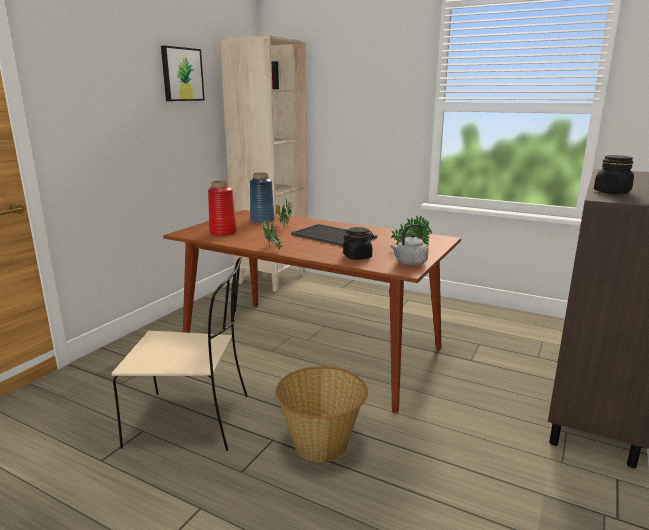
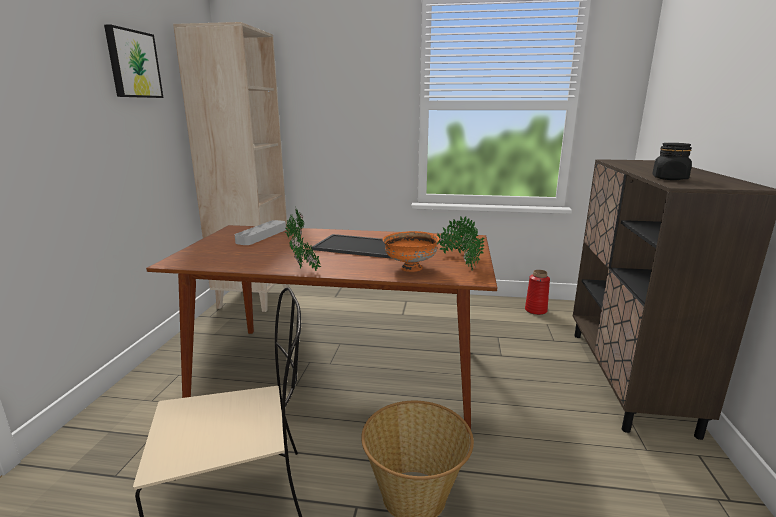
camera: 20 degrees left, 0 degrees up
(223, 233) = (226, 256): red vase -> red vase (536, 310)
(262, 220) = (262, 236): blue vase -> grey tray
(357, 257) = (410, 268): black jar -> orange bowl
(409, 263) = (470, 269): grey kettle -> potted plant

